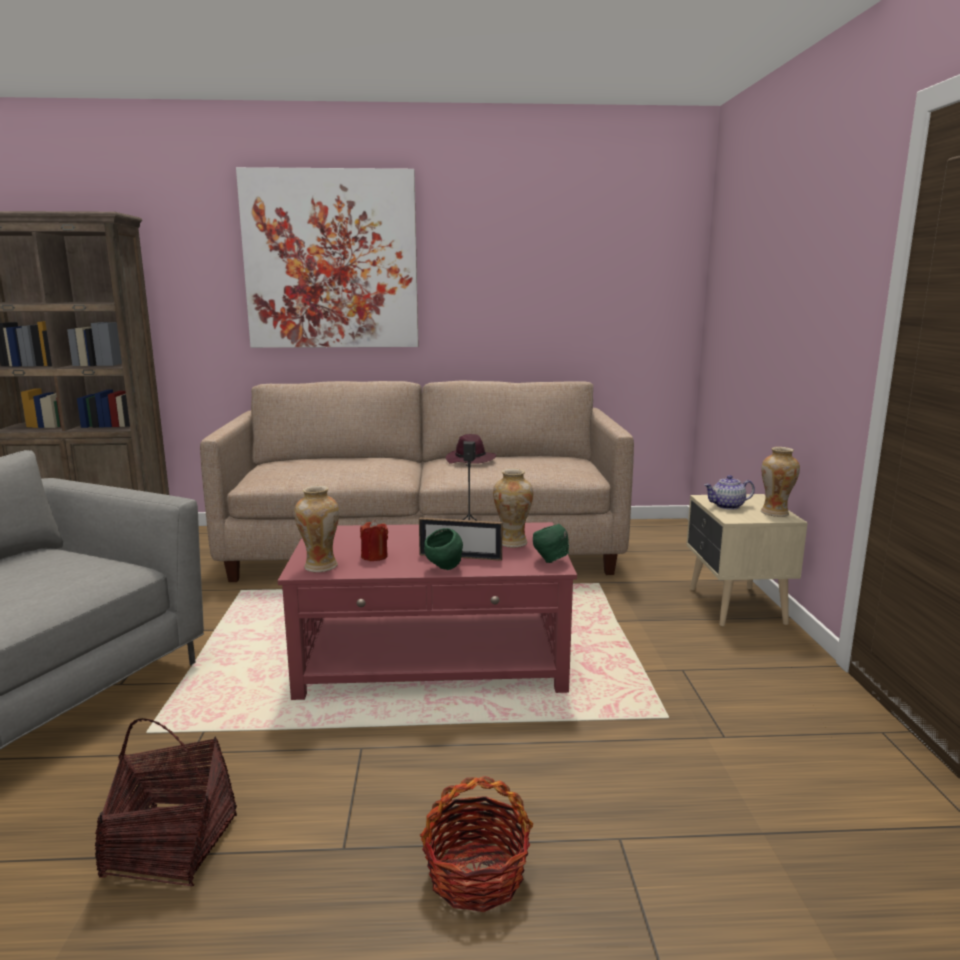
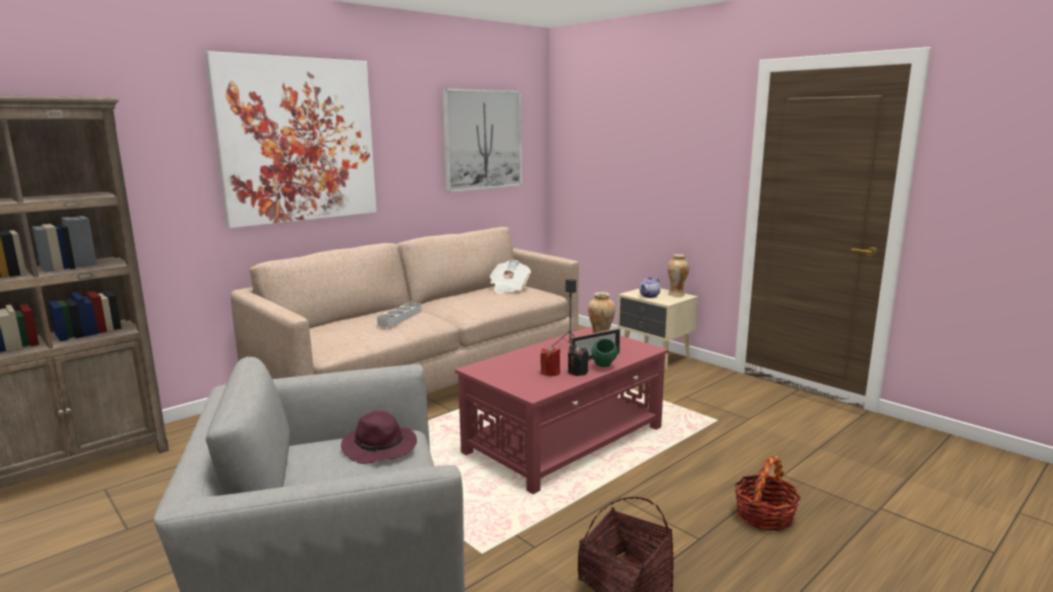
camera: 40 degrees left, 0 degrees up
(320, 566) = (536, 388): vase -> none
(362, 465) = (400, 318): none -> grey tray
(401, 565) = (577, 372): none -> black candle
(471, 460) = (462, 299): purple hat -> purple hat (380, 448)
(546, 460) = (509, 288): none -> newspaper
(550, 561) = (641, 346): green bowl -> none
(585, 266) = (483, 140): none -> picture

